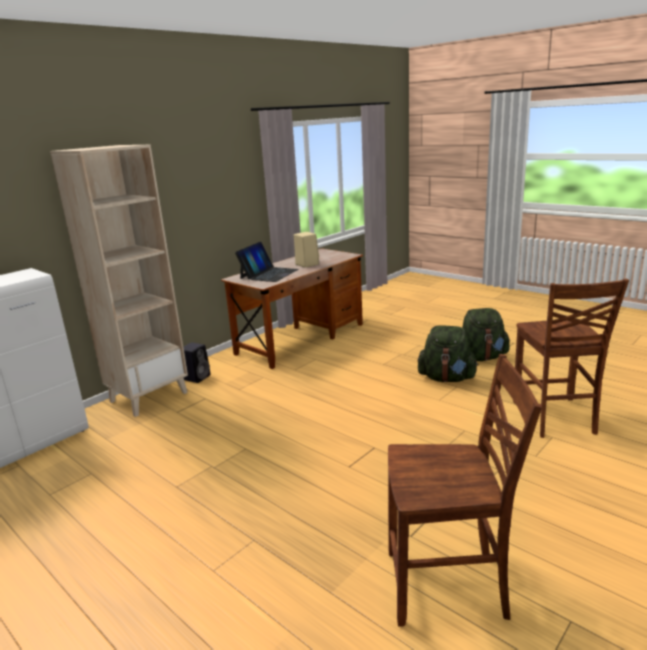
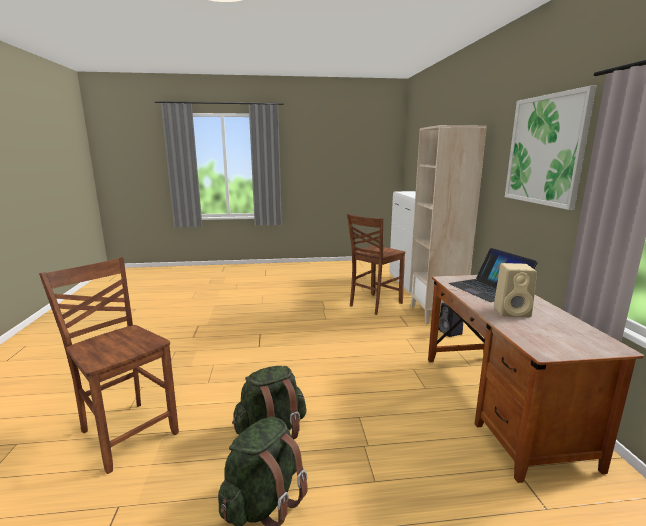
camera: 130 degrees right, 5 degrees down
(206, 164) = (545, 150): none -> picture
(448, 586) = (170, 320): brown chair -> brown chair (374, 304)

